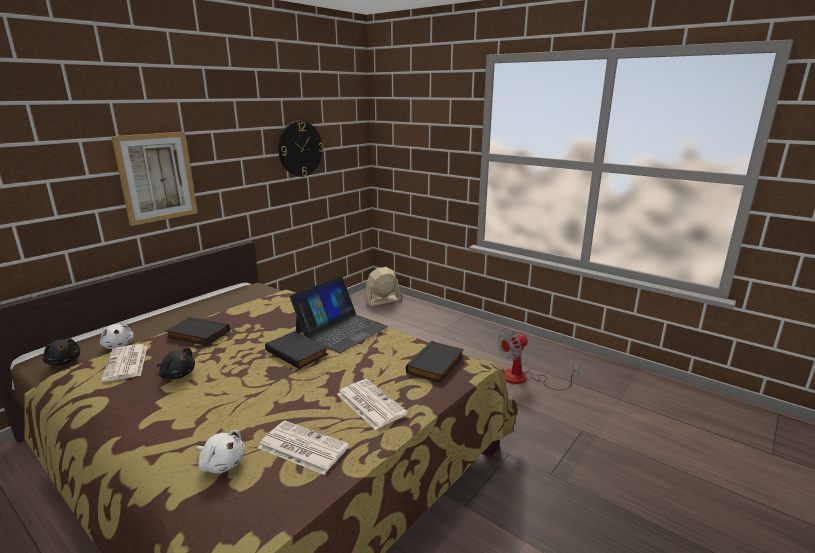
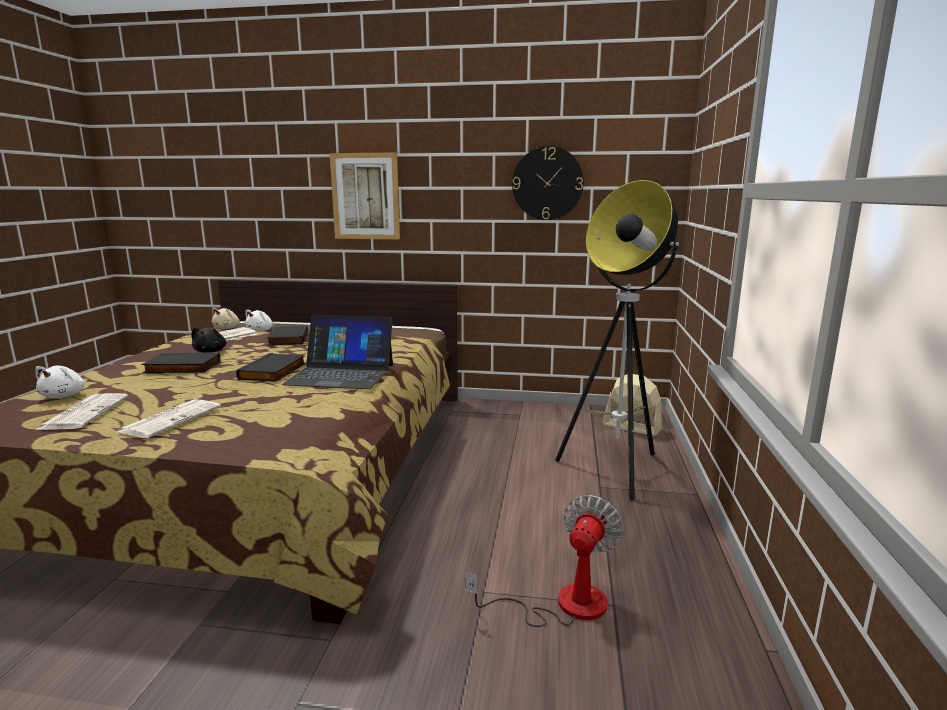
camera: 60 degrees right, 5 degrees down
(64, 362) = (227, 328): black plush toy -> beige plush toy
(424, 323) = (616, 470): none -> floor lamp
(436, 365) = (282, 431): black book -> black book (181, 367)
(523, 379) = (563, 604): fan -> fan turned 90 degrees clockwise

